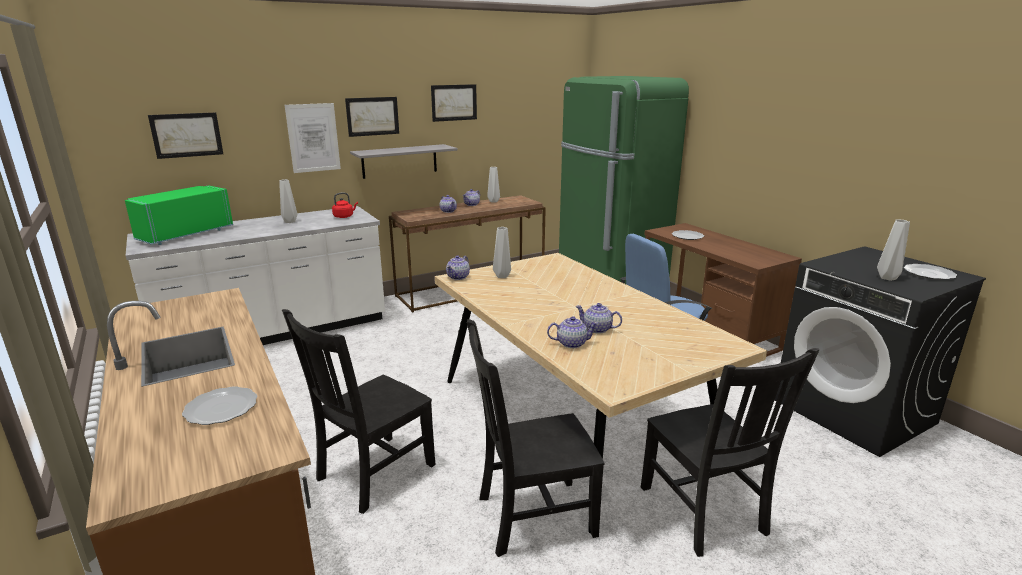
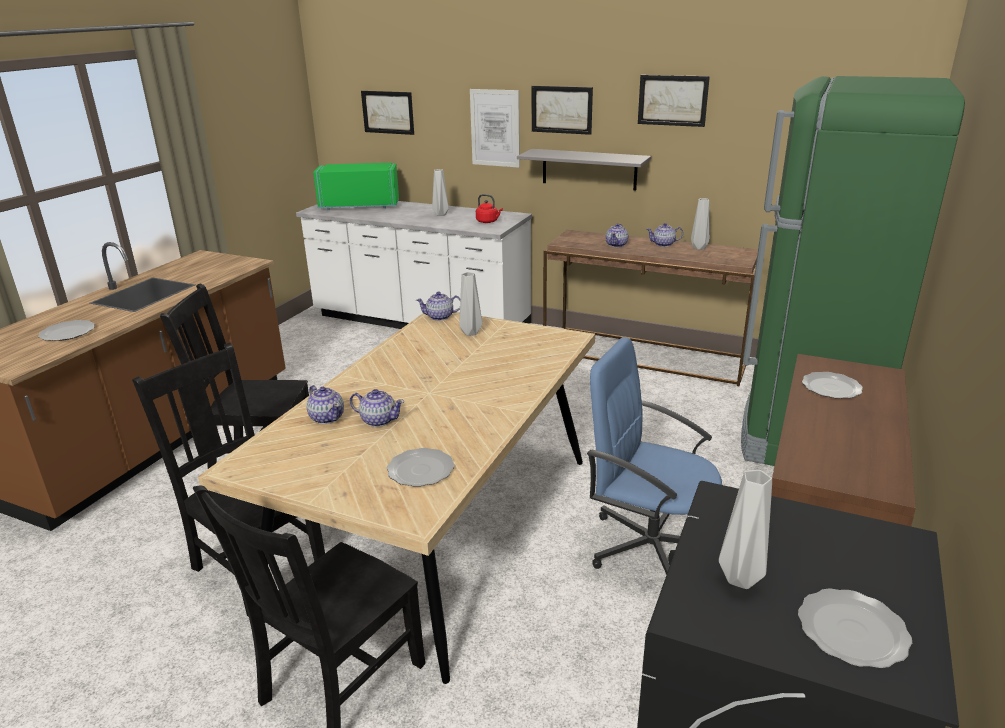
camera: 55 degrees right, 5 degrees up
(597, 329) = (378, 420): teapot -> teapot turned 120 degrees clockwise
(680, 333) = (420, 469): none -> plate

